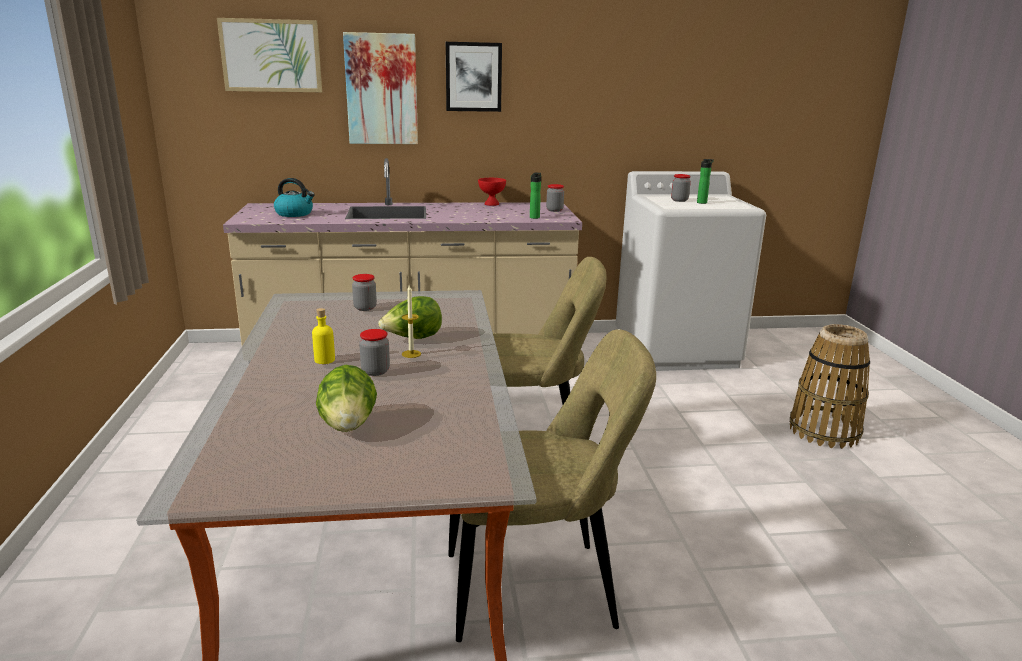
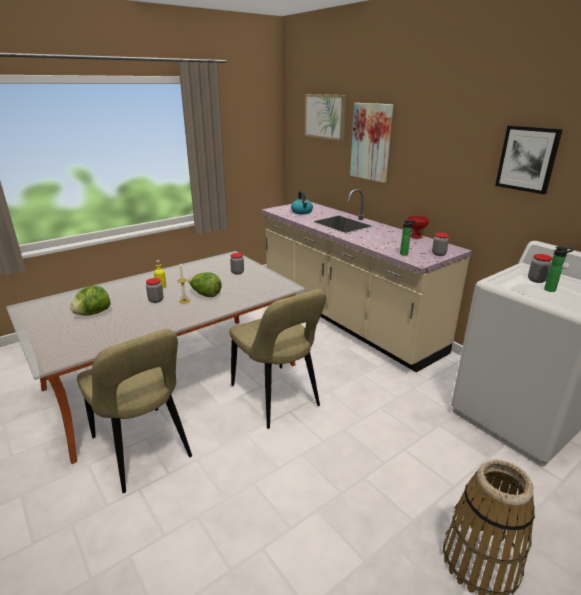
camera: 60 degrees right, 5 degrees up
(473, 77) = (424, 138): picture -> picture (527, 159)

